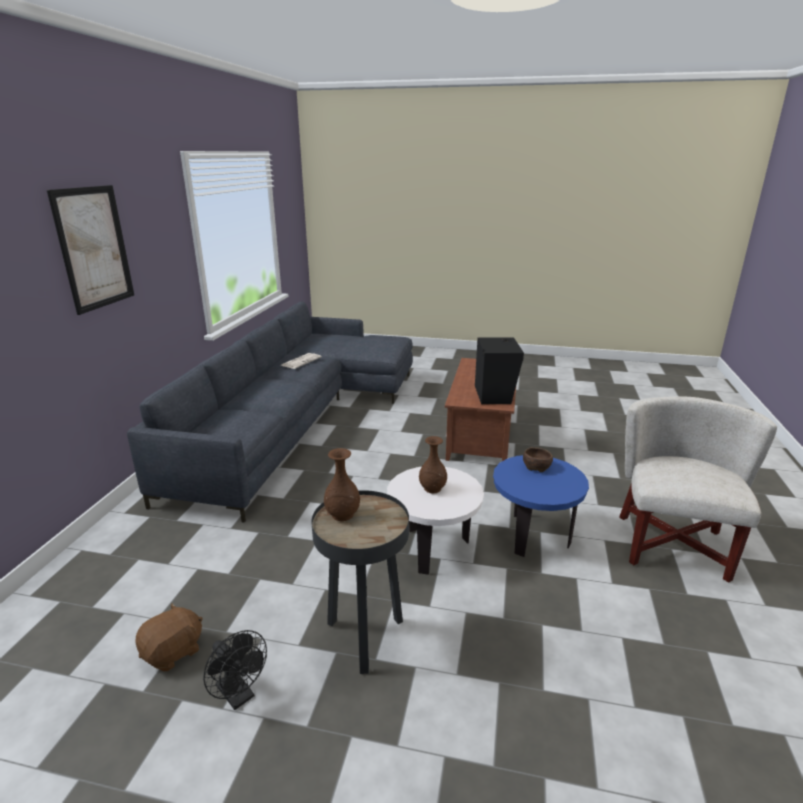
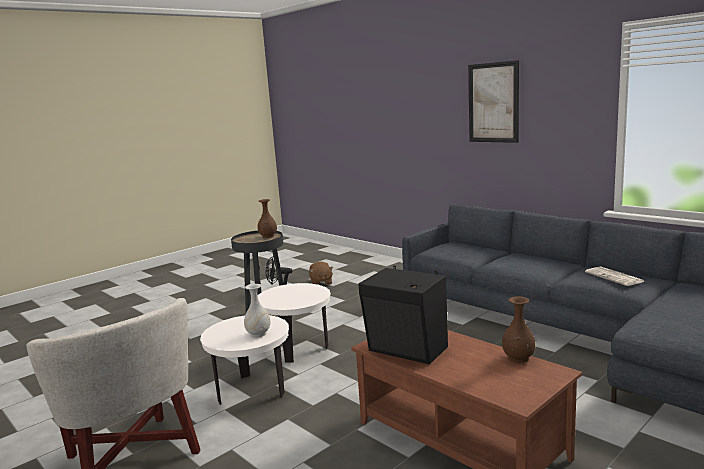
camera: 125 degrees right, 10 degrees down
(432, 489) = (295, 294): brown vase -> brown vase (518, 358)
(533, 535) = (252, 391): blue side table -> white side table
(536, 466) = (258, 334): brown bowl -> white vase

